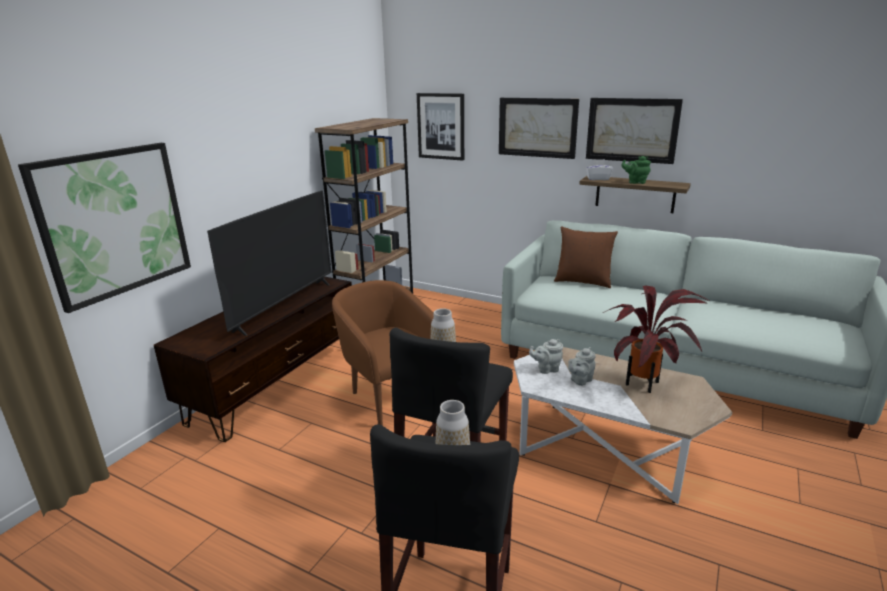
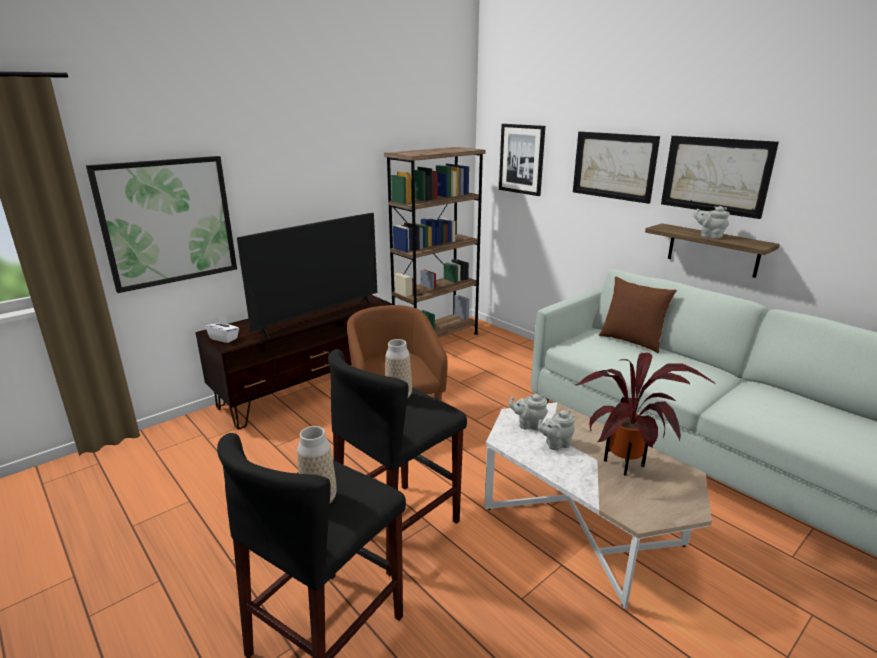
camera: 20 degrees right, 0 degrees up
(598, 179) = (669, 228): white tissue box -> white tissue box (224, 338)
(635, 182) = (709, 236): green teapot -> grey teapot

